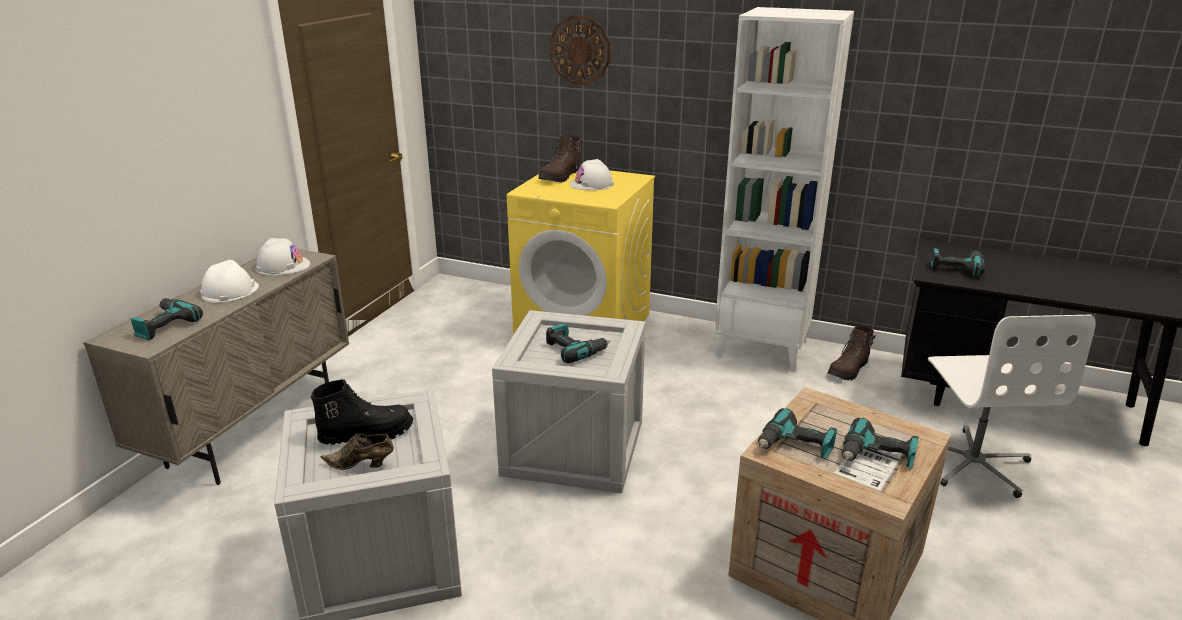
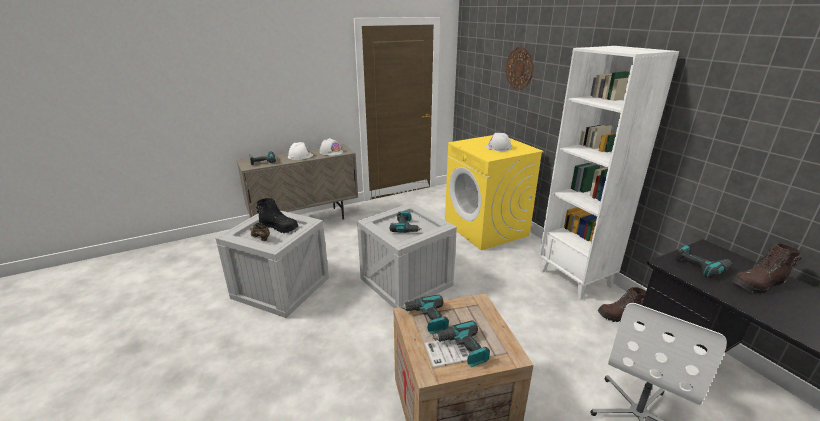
camera: 40 degrees right, 0 degrees up
(561, 177) = (489, 140): brown boot -> brown boot (759, 285)

